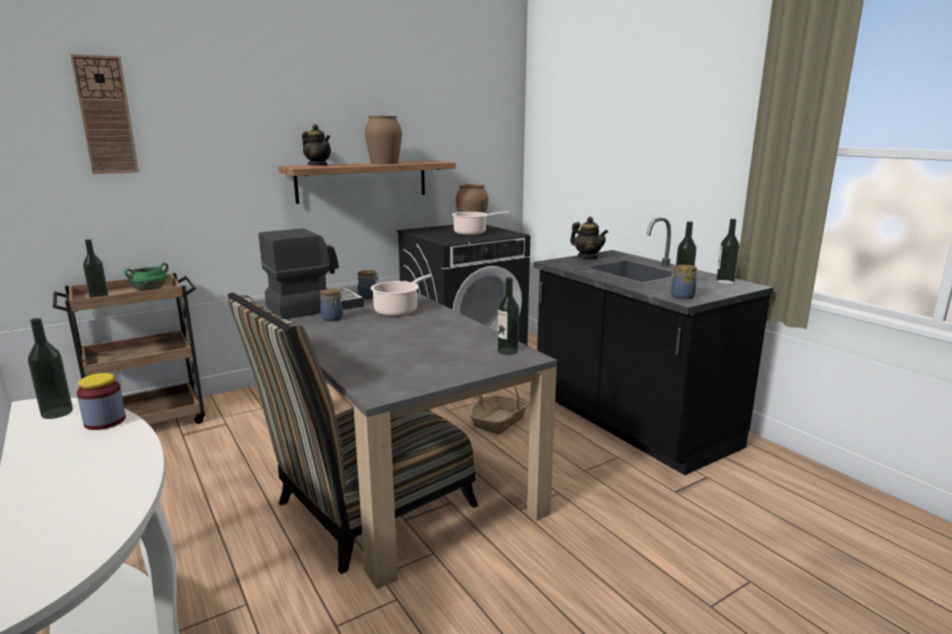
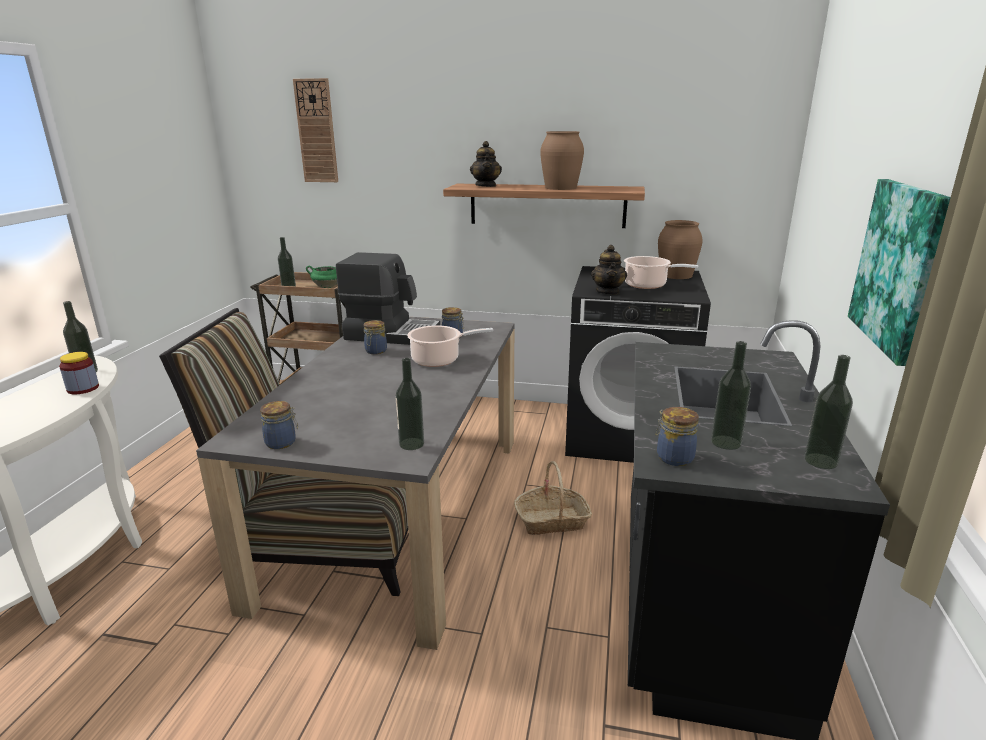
camera: 45 degrees right, 5 degrees up
(422, 381) = (282, 442): none -> jar
(587, 257) = (720, 354): teapot -> teapot (608, 292)
(686, 181) = (899, 267): none -> picture

